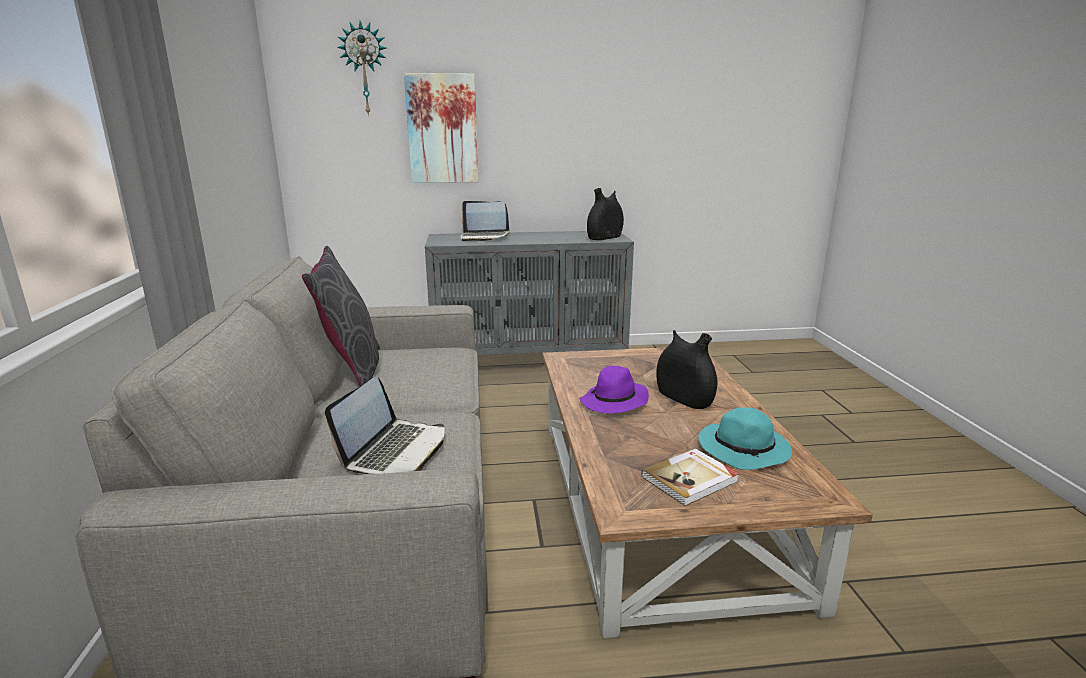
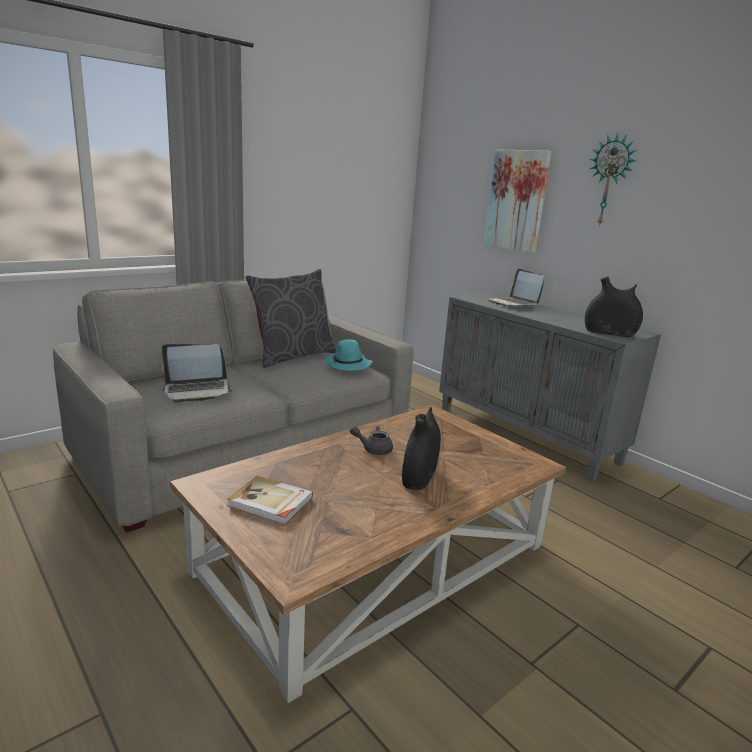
camera: 55 degrees right, 0 degrees up
(364, 69) = (473, 146): wall clock -> wall clock (610, 181)
(614, 402) = (373, 449): purple hat -> grey teapot
(745, 450) = (347, 521): turquoise hat -> turquoise hat (348, 365)

